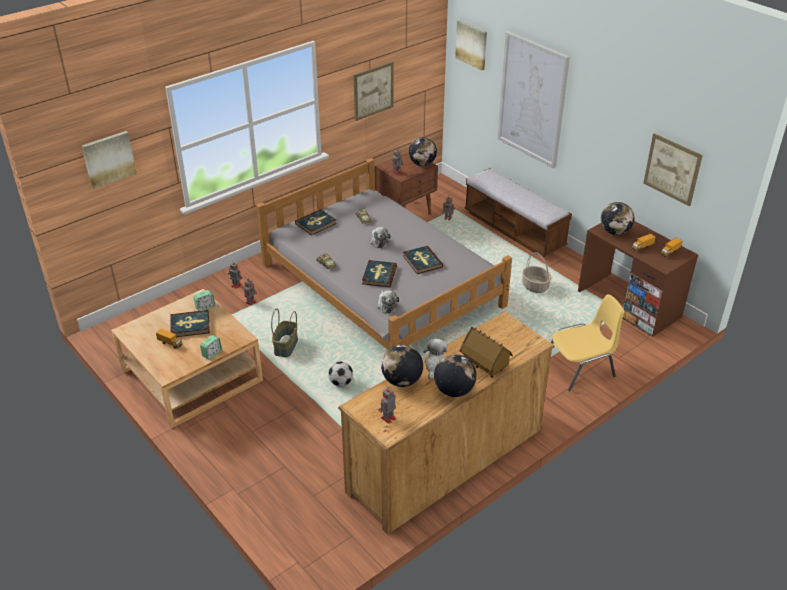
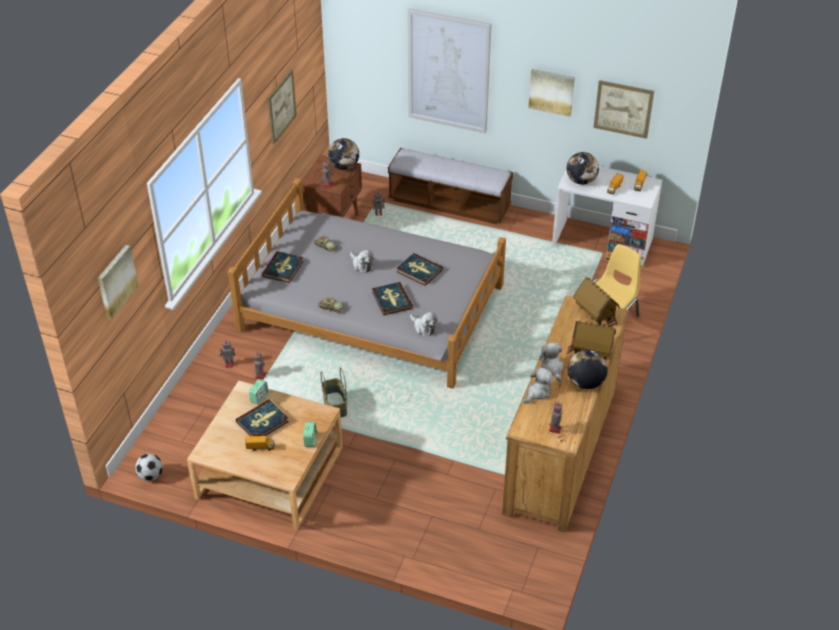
camera: 30 degrees left, 5 degrees up
(341, 383) = (416, 420): football -> football (151, 476)
(401, 381) = (537, 392): globe -> plush toy
(472, 44) = (360, 27): picture -> picture (551, 91)
(517, 337) = (595, 314): none -> toy house
(535, 286) = (512, 256): basket -> none
(629, 304) = (602, 243): brown desk -> white desk

